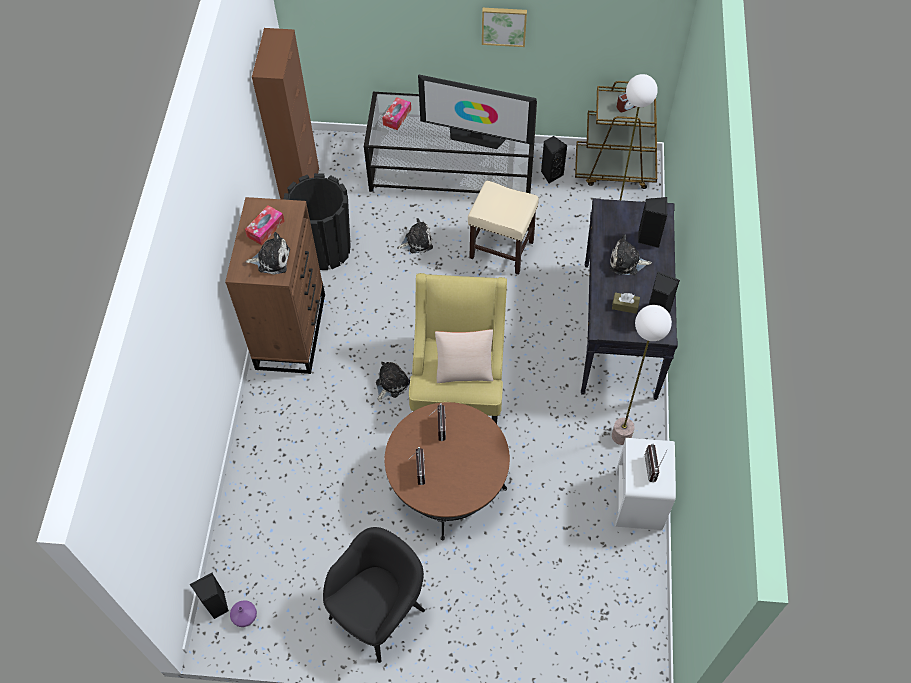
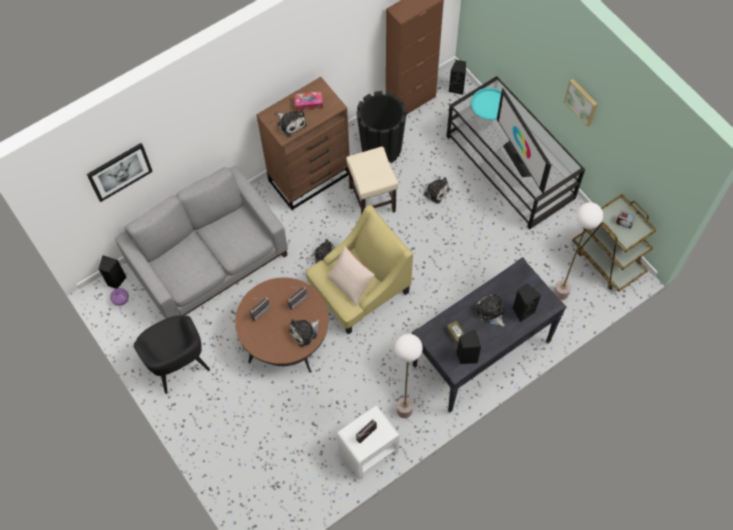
camera: 50 degrees right, 5 degrees up
(163, 449) = (119, 171): none -> picture
(288, 492) = (209, 260): none -> grey sofa
(378, 612) = (178, 363): black armchair -> black armchair turned 60 degrees clockwise
(397, 117) = (490, 104): tissue box -> turquoise tray
(482, 447) = (305, 332): none -> plush toy
(500, 249) = (475, 241): beige stool -> beige stool (371, 198)
(551, 174) = (564, 225): black speaker -> black speaker (457, 88)

